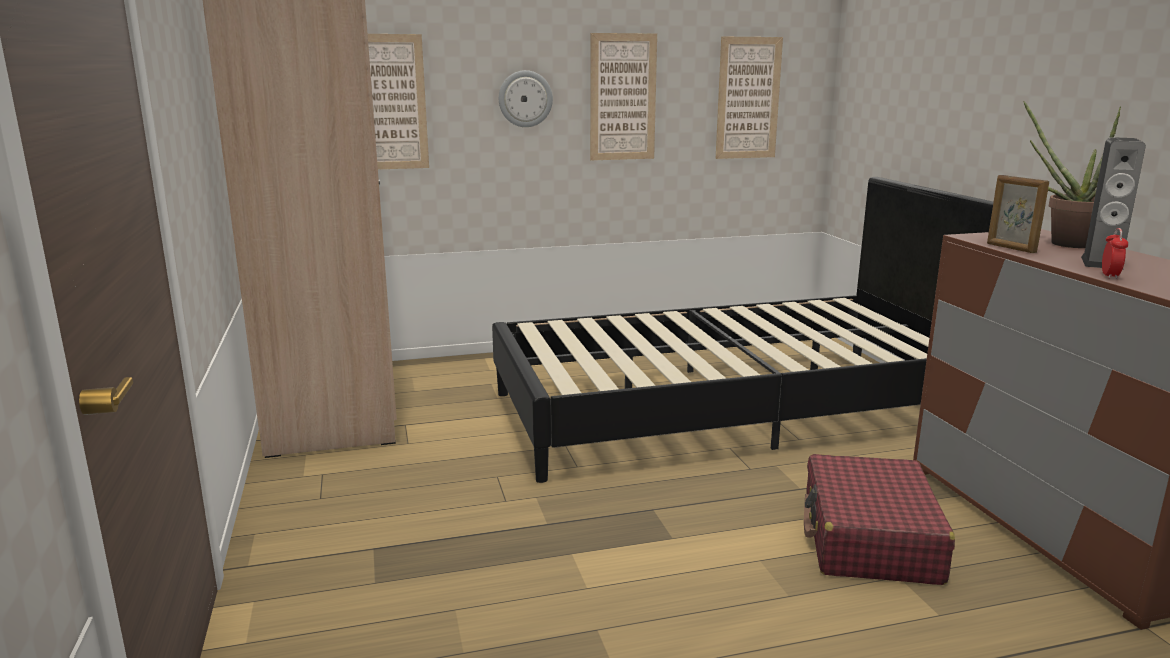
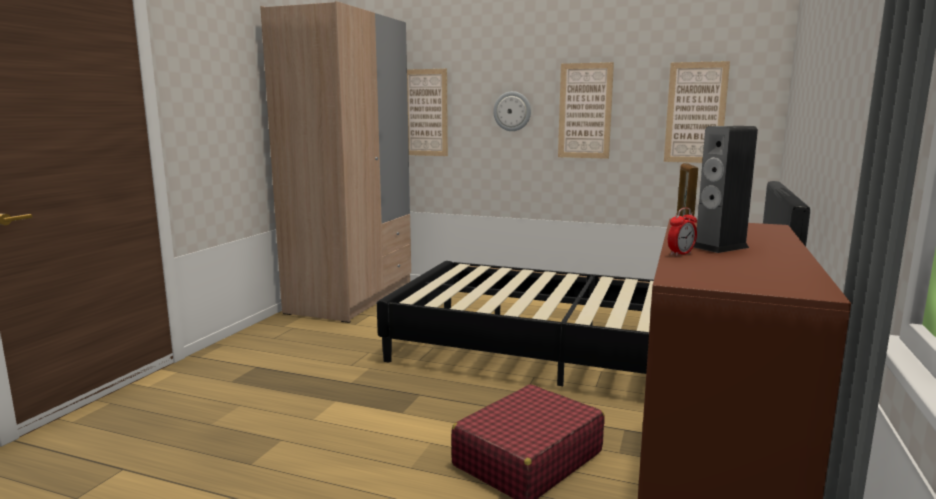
camera: 35 degrees right, 5 degrees down
(1061, 243) = (753, 233): potted plant -> none

